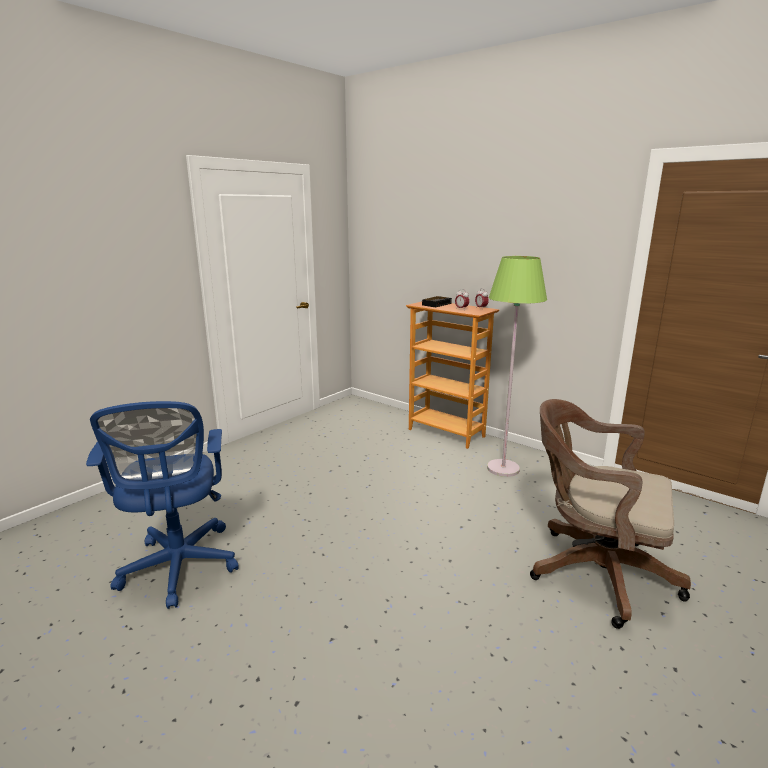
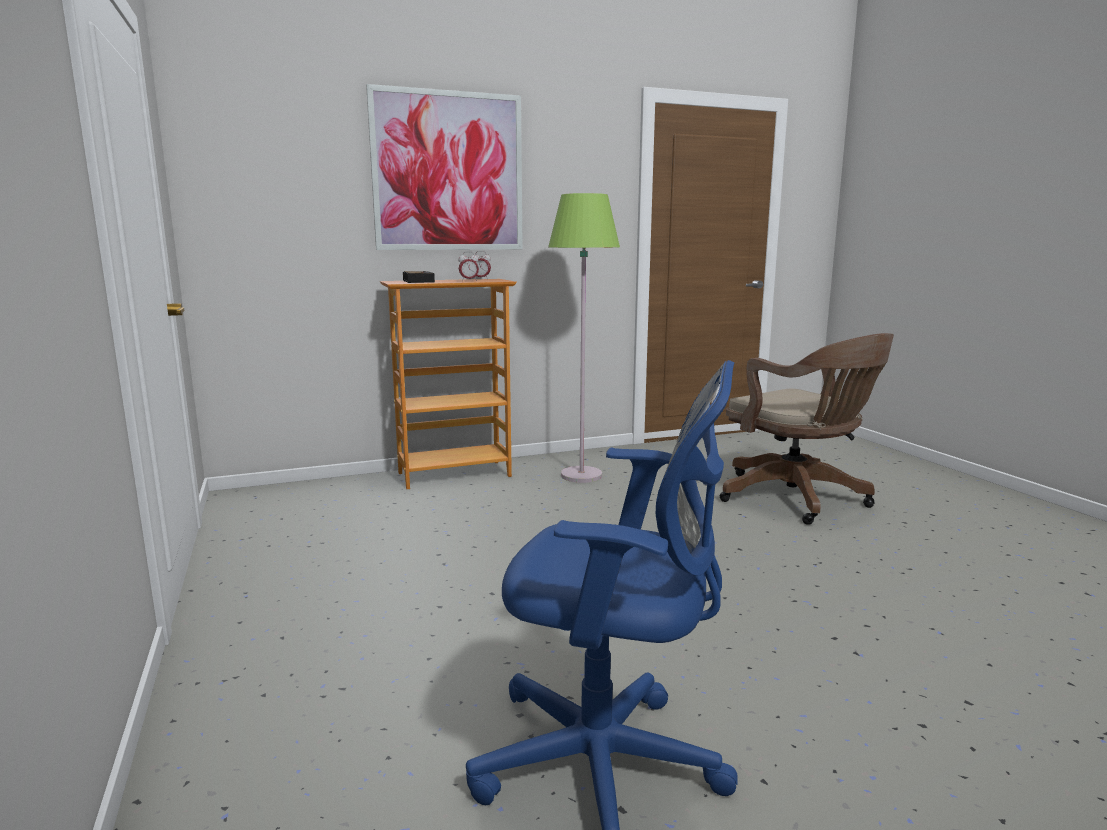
camera: 60 degrees left, 5 degrees down
(476, 231) = (448, 172): none -> picture
(593, 571) = (798, 499): brown office chair -> brown office chair turned 90 degrees counterclockwise

